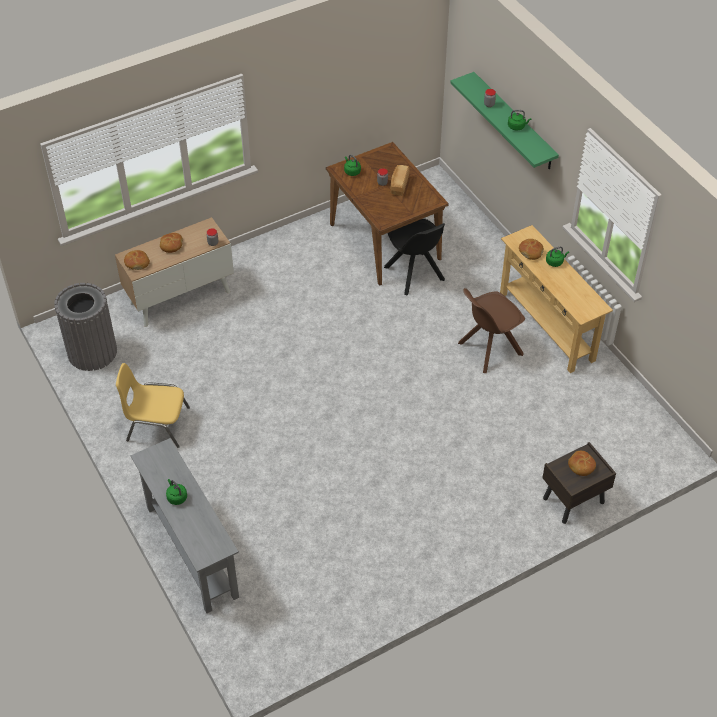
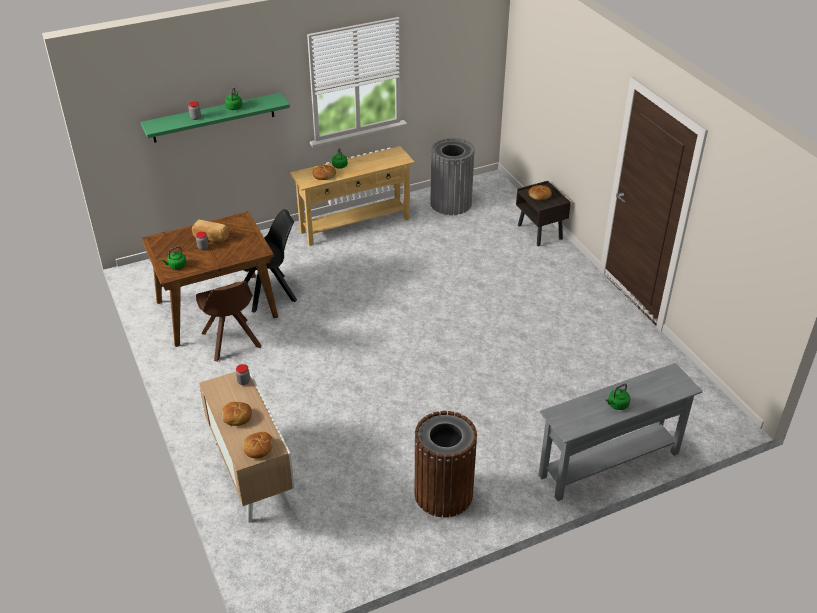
camera: 85 degrees left, 10 degrees down
(92, 352) = (323, 559): grey trash can -> grey trash can (451, 203)
(157, 424) = (443, 494): yellow chair -> brown trash can
(488, 349) = (375, 258): brown chair -> brown chair (231, 341)

